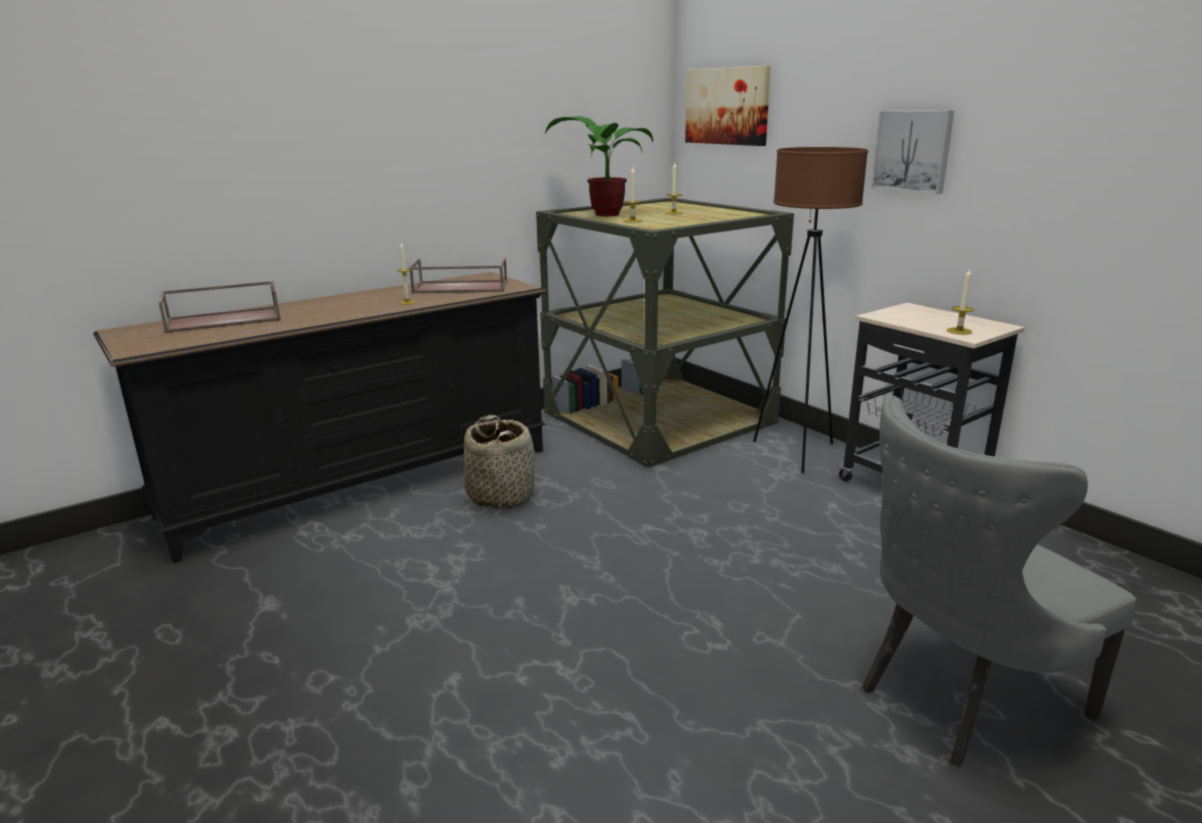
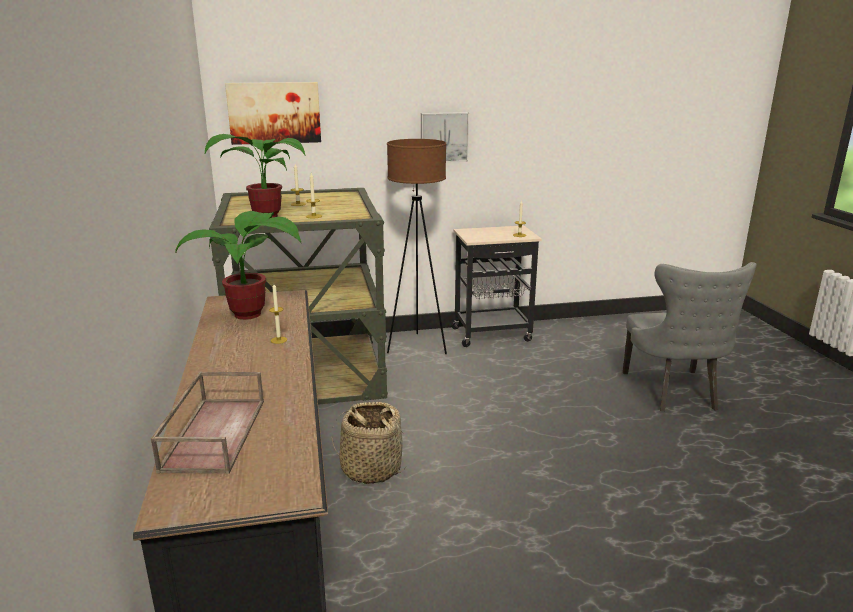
camera: 65 degrees left, 0 degrees up
(459, 287) = (253, 315): brown tray -> potted plant

